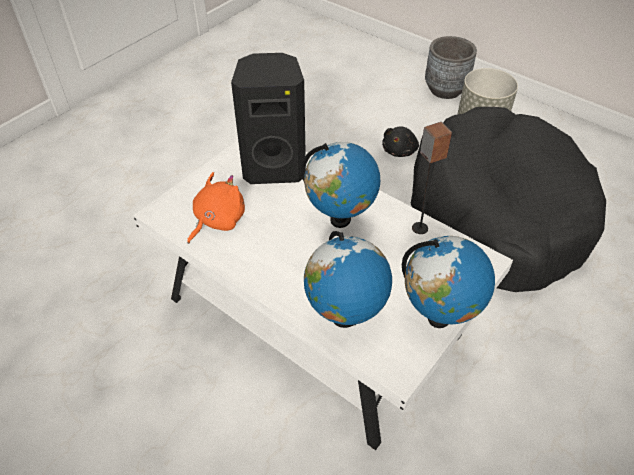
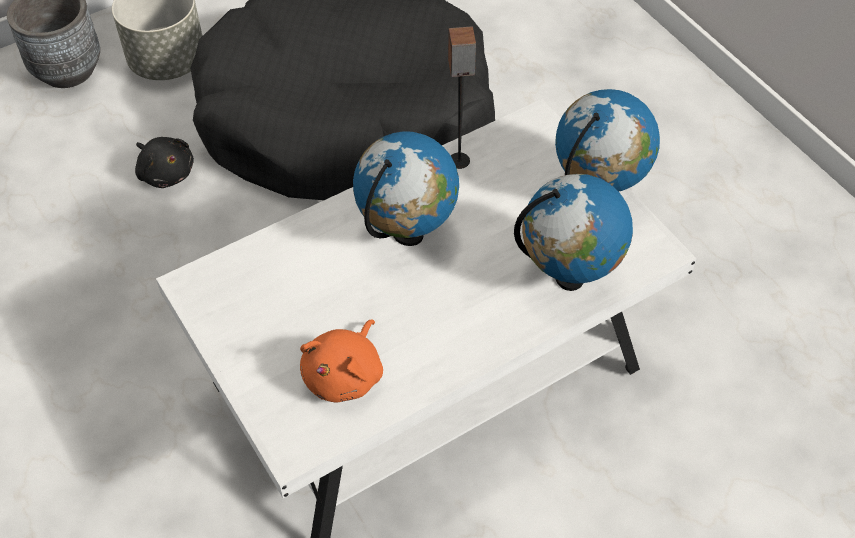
camera: 70 degrees left, 5 degrees up
(217, 221) = (345, 375): orange plush toy -> orange plush toy turned 120 degrees counterclockwise
(274, 167) = (267, 279): black speaker -> none

